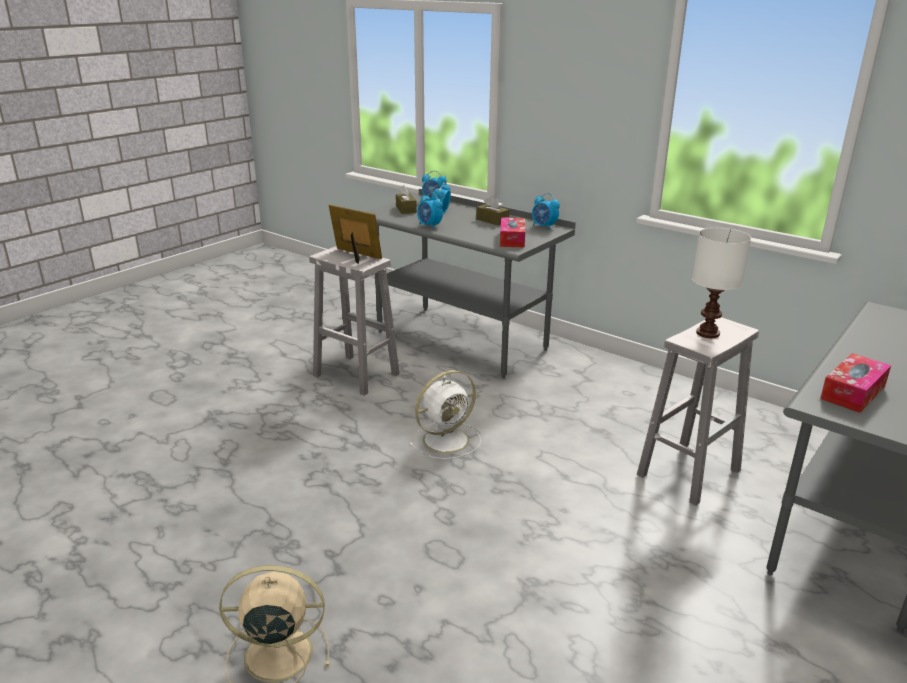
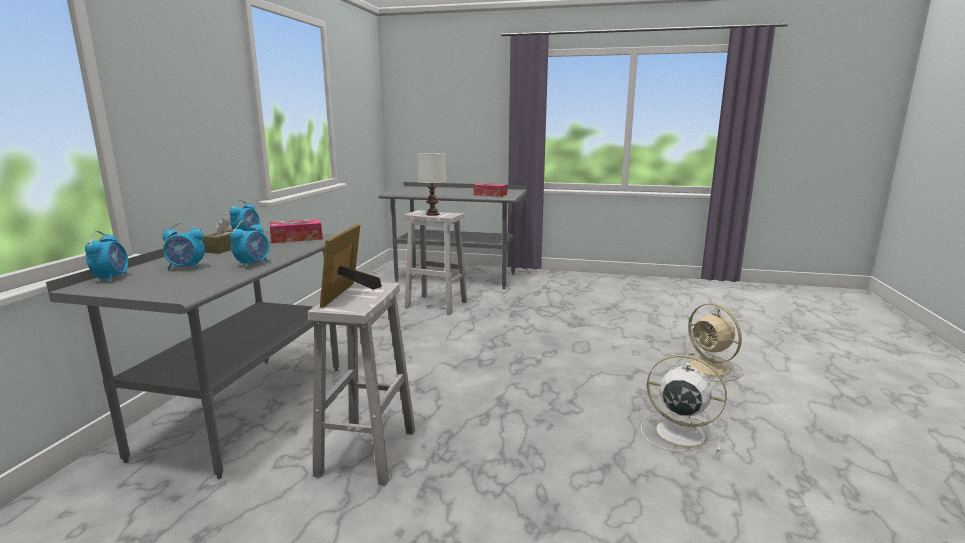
camera: 115 degrees left, 10 degrees down
(406, 209) = (160, 283): brown tissue box -> none
(447, 439) = (461, 371): white fan -> white fan (677, 432)

